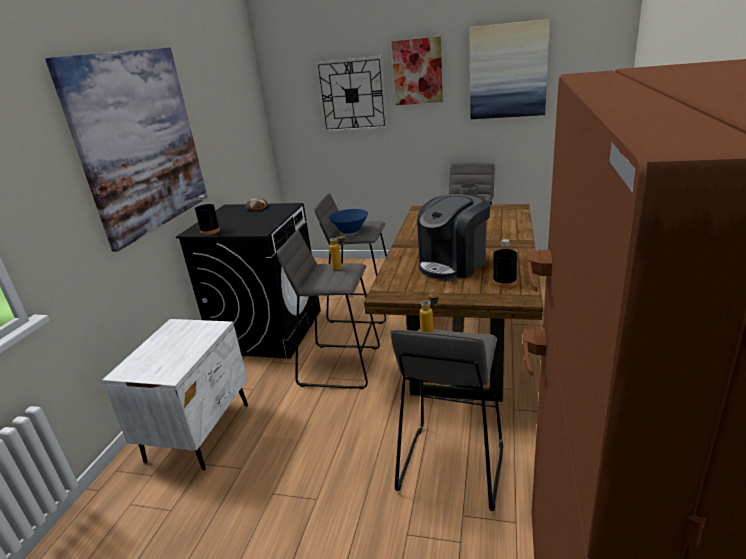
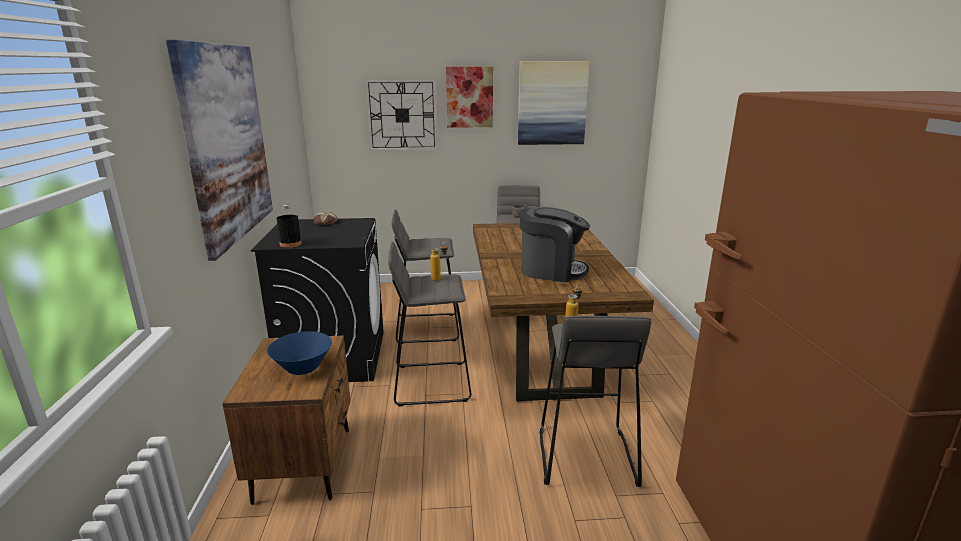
camera: 20 degrees left, 5 degrees down
(200, 431) = (305, 463): white nightstand -> brown nightstand
(350, 230) = (423, 246): blue bowl -> blue bowl (302, 368)
(453, 264) = (551, 270): coffee machine -> coffee machine turned 105 degrees counterclockwise
(504, 282) = (608, 283): black bottle -> none

